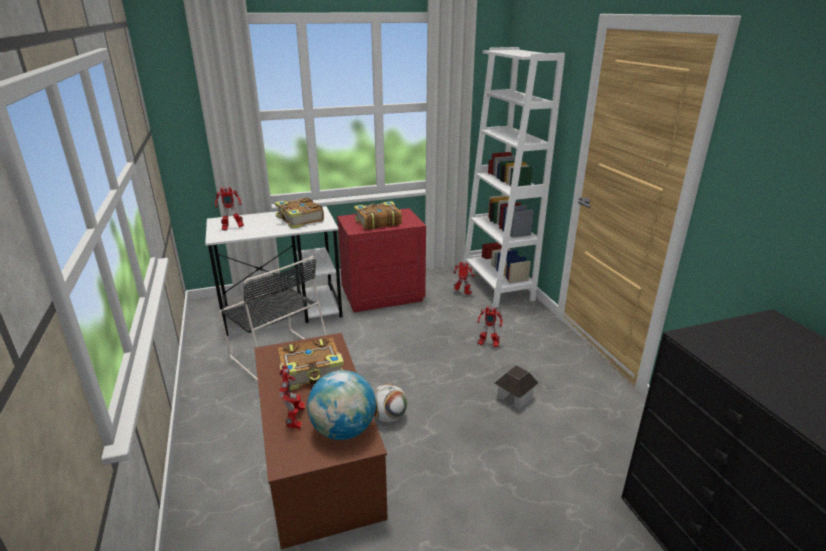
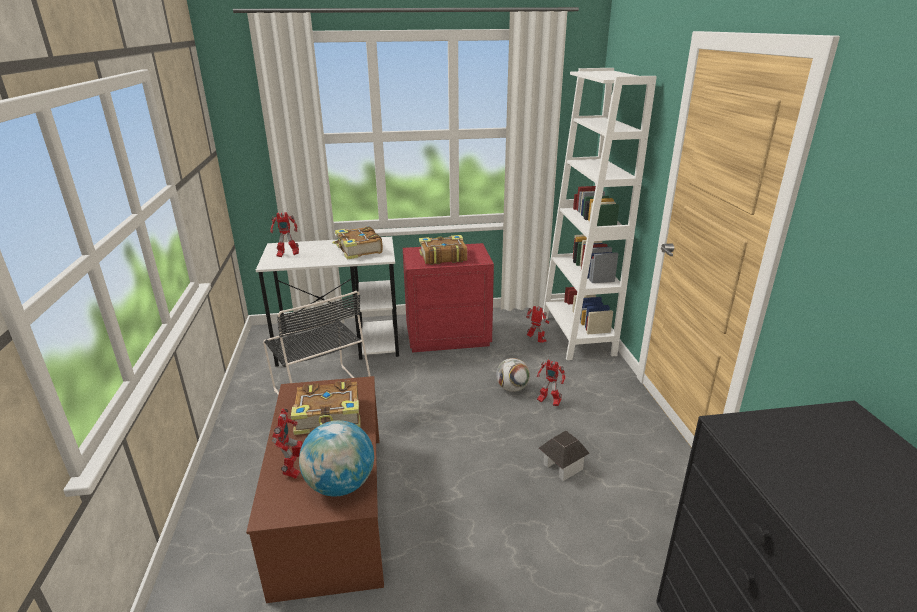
camera: 10 degrees right, 0 degrees up
(389, 417) = (417, 473): football -> football (512, 388)

